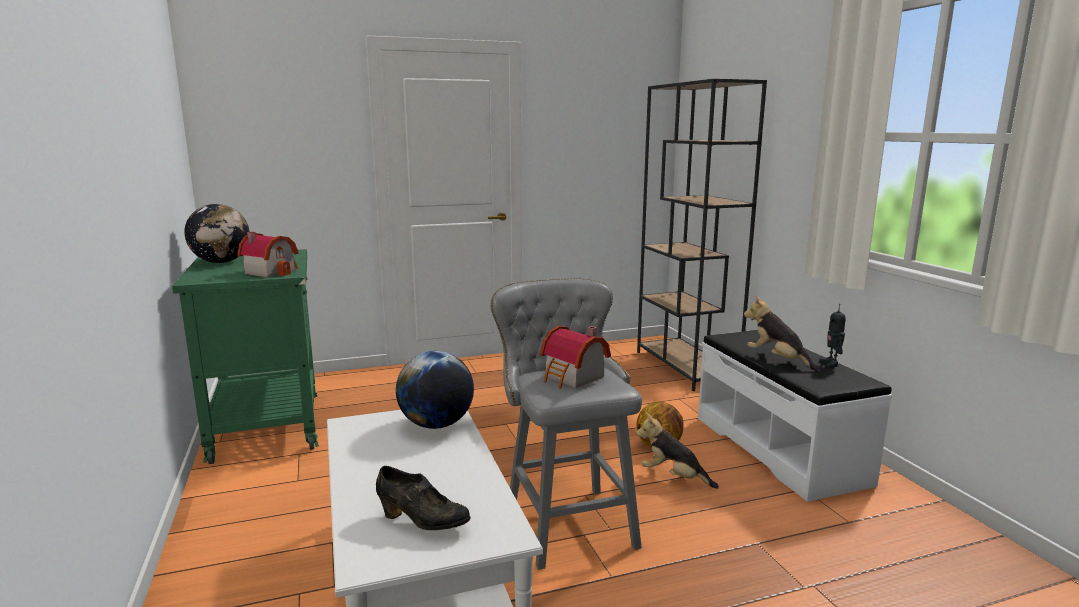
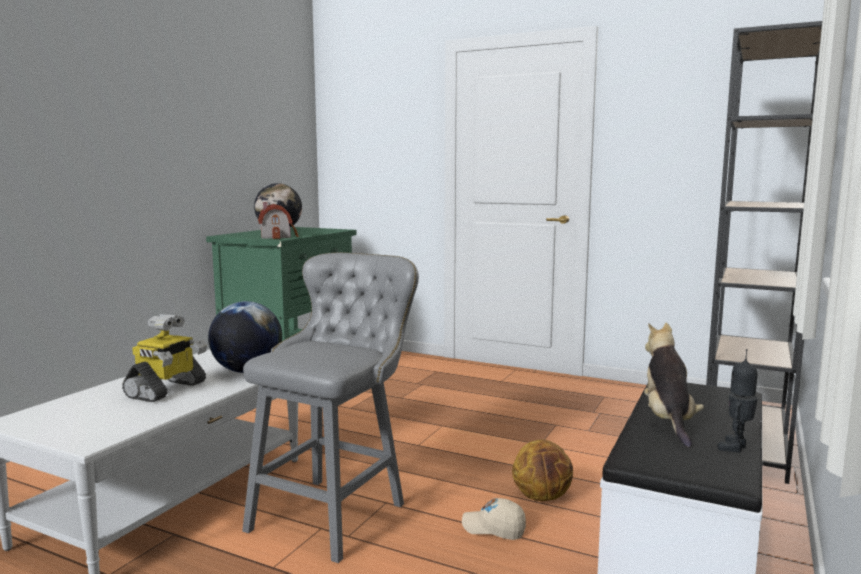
camera: 45 degrees right, 5 degrees down
(421, 469) = (167, 390): none -> toy robot
(422, 522) = (84, 415): black shoe -> none
(573, 378) = (321, 351): toy house -> none
(673, 477) = (493, 528): plush toy -> beige cap

